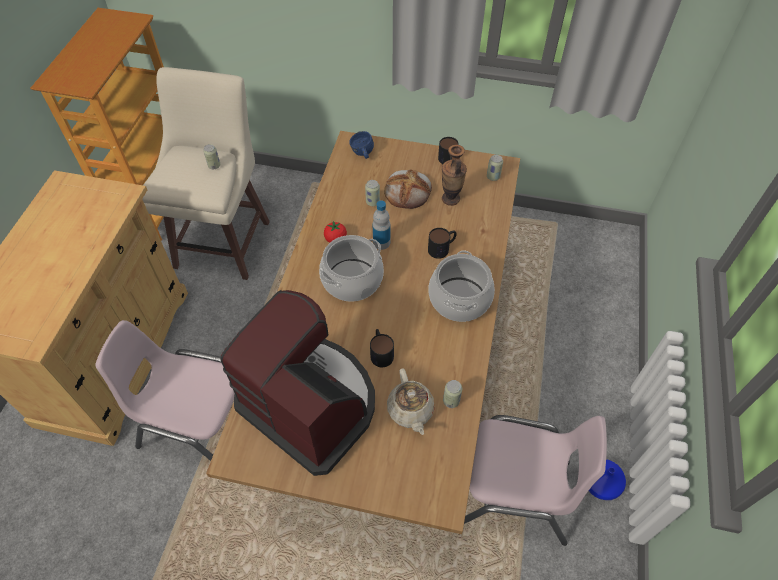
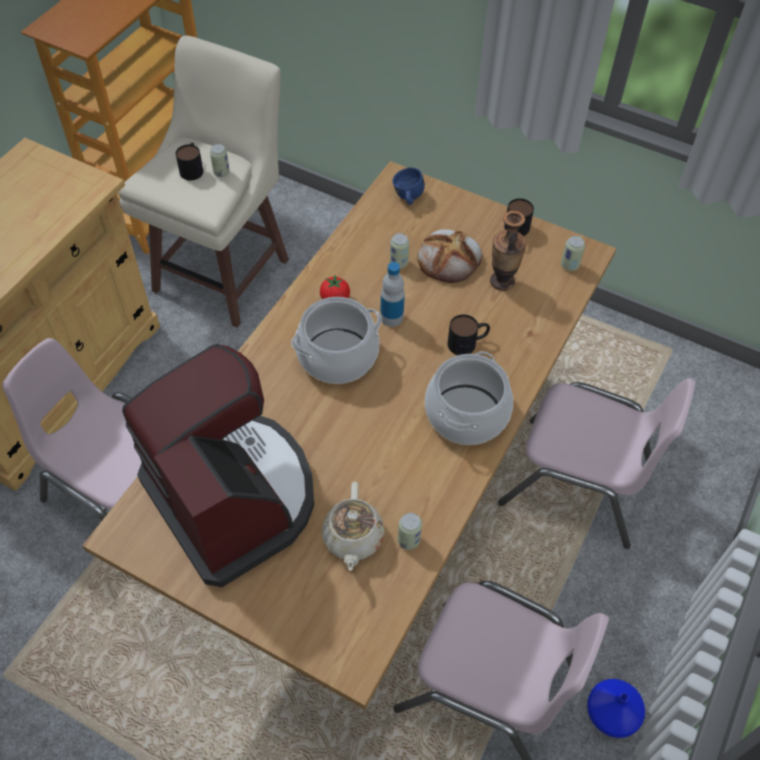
camera: 15 degrees right, 0 degrees up
(380, 352) = (341, 455): mug -> mug (192, 168)
(525, 331) = (577, 484): none -> pink chair

